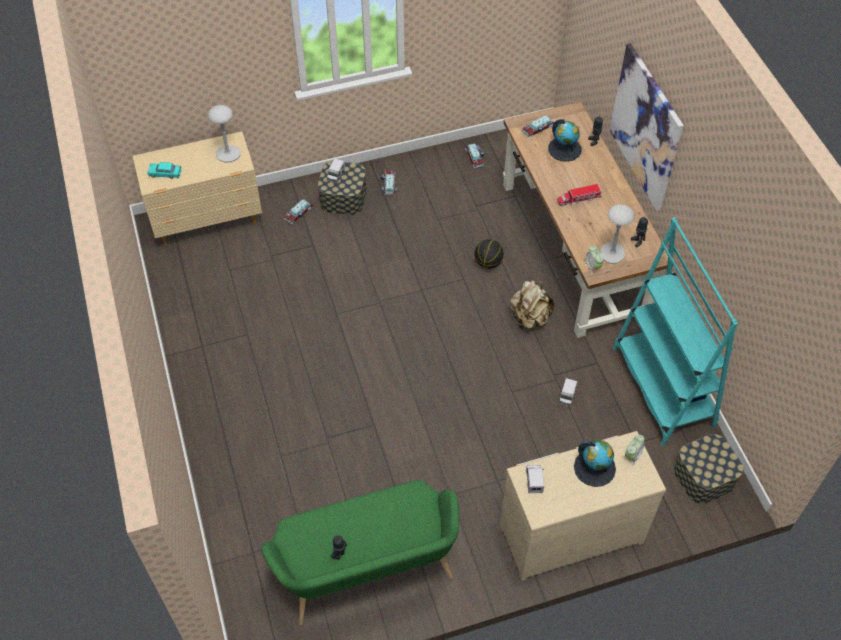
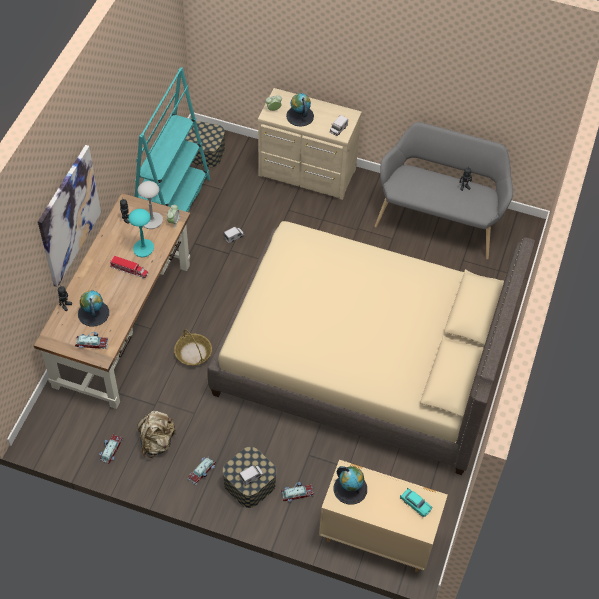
camera: 145 degrees left, 0 degrees up
(228, 155) = (350, 488): grey table lamp -> globe
(328, 352) = (363, 361): none -> beige bed
(368, 575) = (439, 220): green bench -> grey bench
(488, 263) = (193, 353): basketball -> basket
(529, 318) = (206, 297): beige backpack -> beige backpack (157, 442)
(589, 224) = (143, 249): none -> turquoise table lamp

